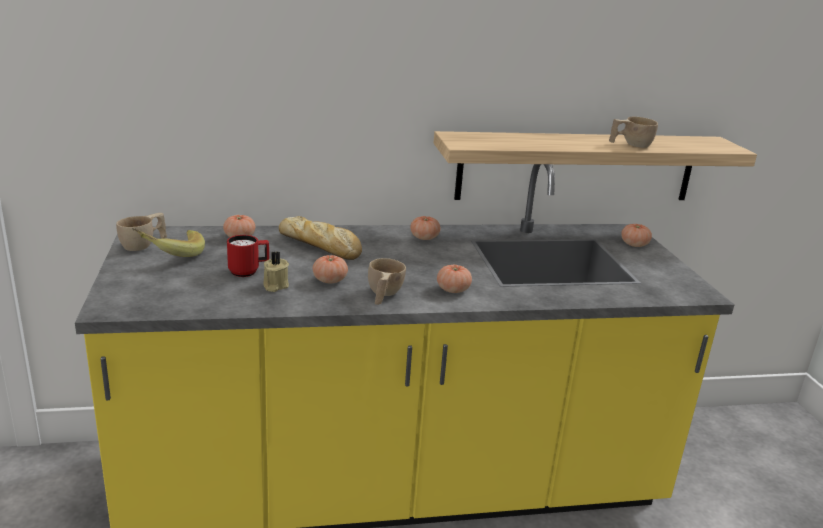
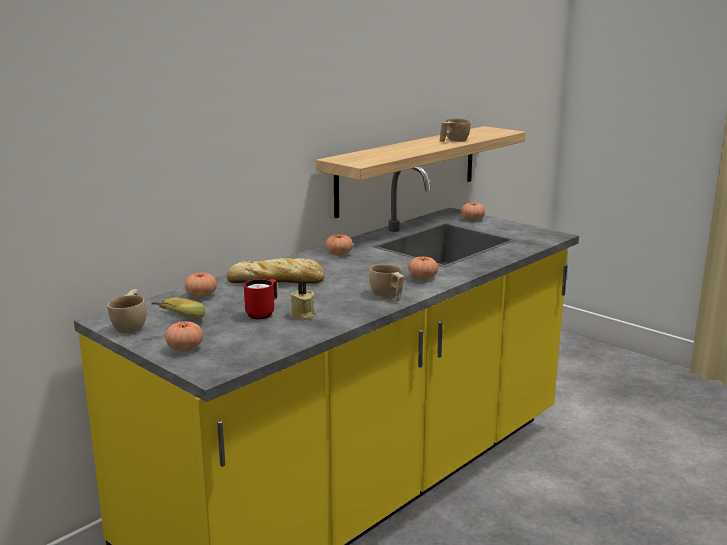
camera: 35 degrees left, 5 degrees down
(330, 280) = (333, 299): tomato -> tomato (185, 348)

